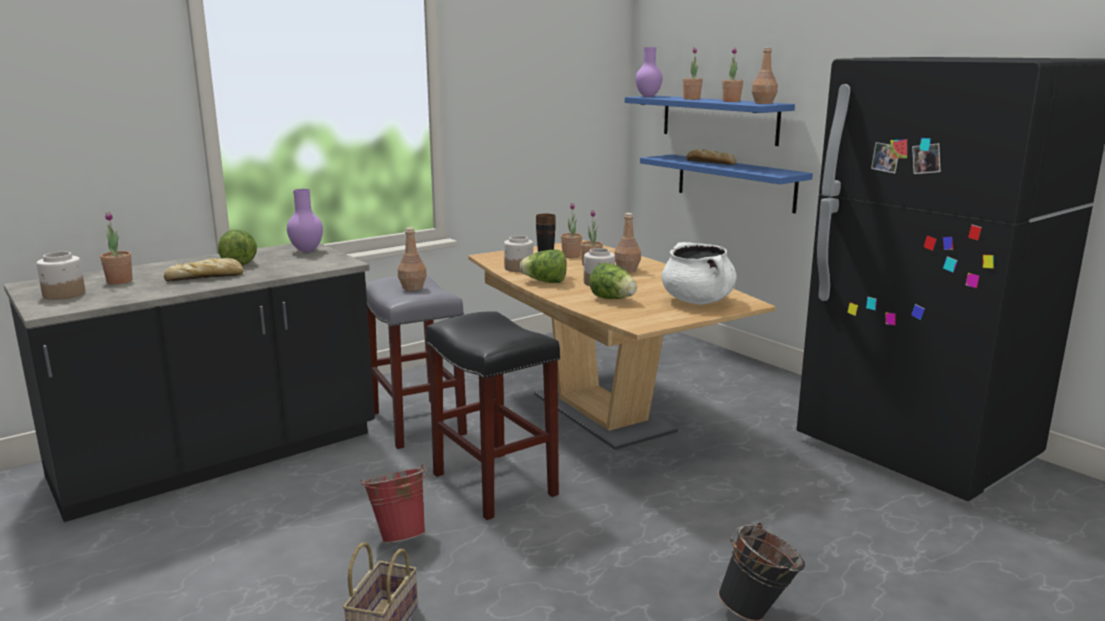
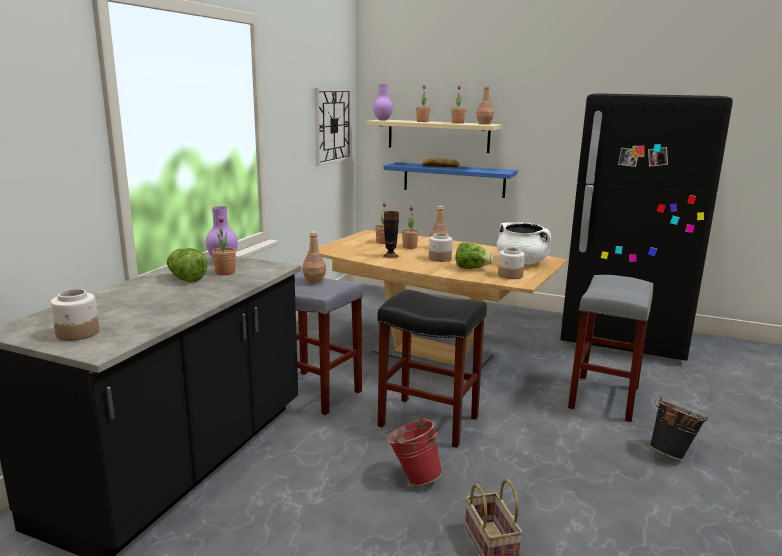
camera: 30 degrees left, 0 degrees up
(119, 281) = (107, 312): potted plant -> potted plant (225, 272)
(206, 277) = (187, 295): bread -> none
(518, 268) = (366, 255): jar -> jar (510, 275)
(545, 282) = (404, 263): lettuce -> none
(579, 103) = (332, 125): none -> wall clock
(719, 119) = (438, 136): blue shelf -> beige shelf
(762, 518) = (604, 398): none -> grey stool

